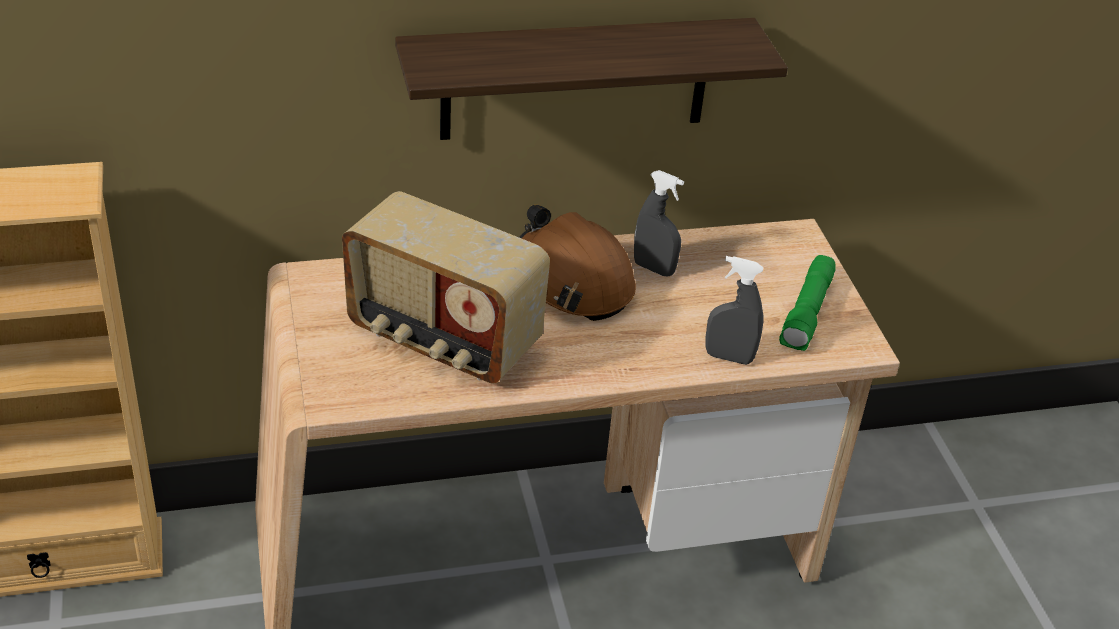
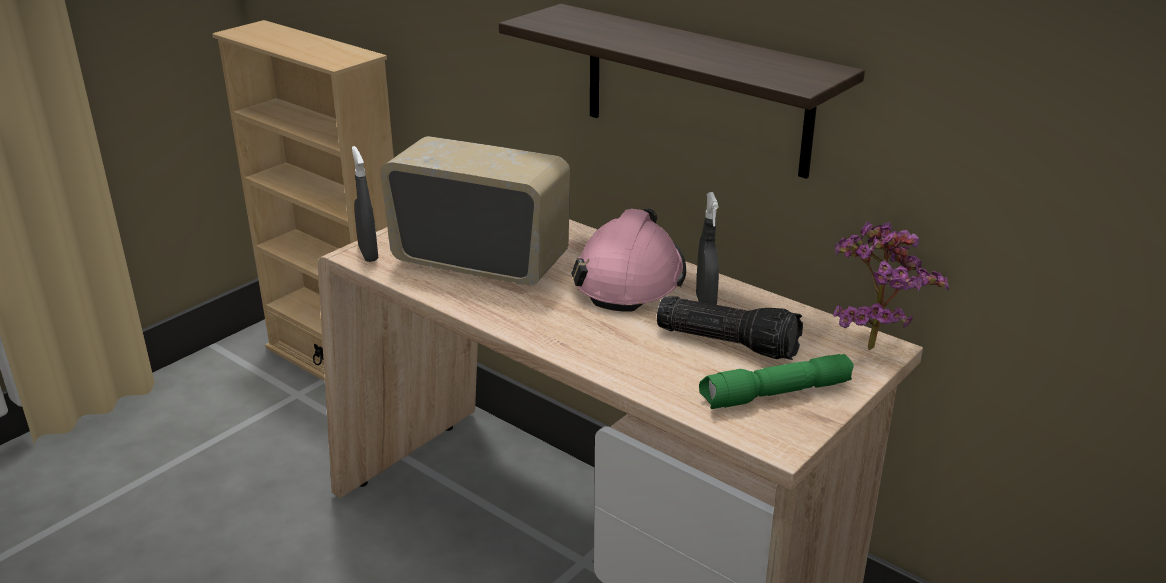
camera: 55 degrees right, 10 degrees down
(442, 340) = (481, 263): radio -> radio turned 120 degrees clockwise
(572, 281) = (630, 279): brown hard hat -> pink hard hat
(719, 291) = (729, 341): none -> flashlight
(729, 357) = (647, 380): grey spray bottle -> grey spray bottle (368, 254)
(787, 235) = (869, 342): none -> potted plant

